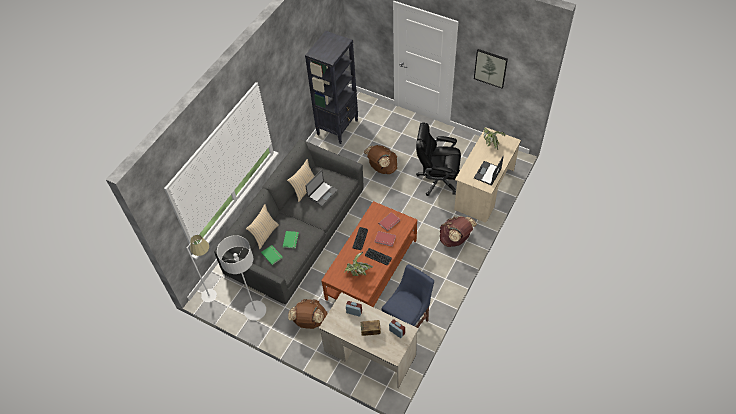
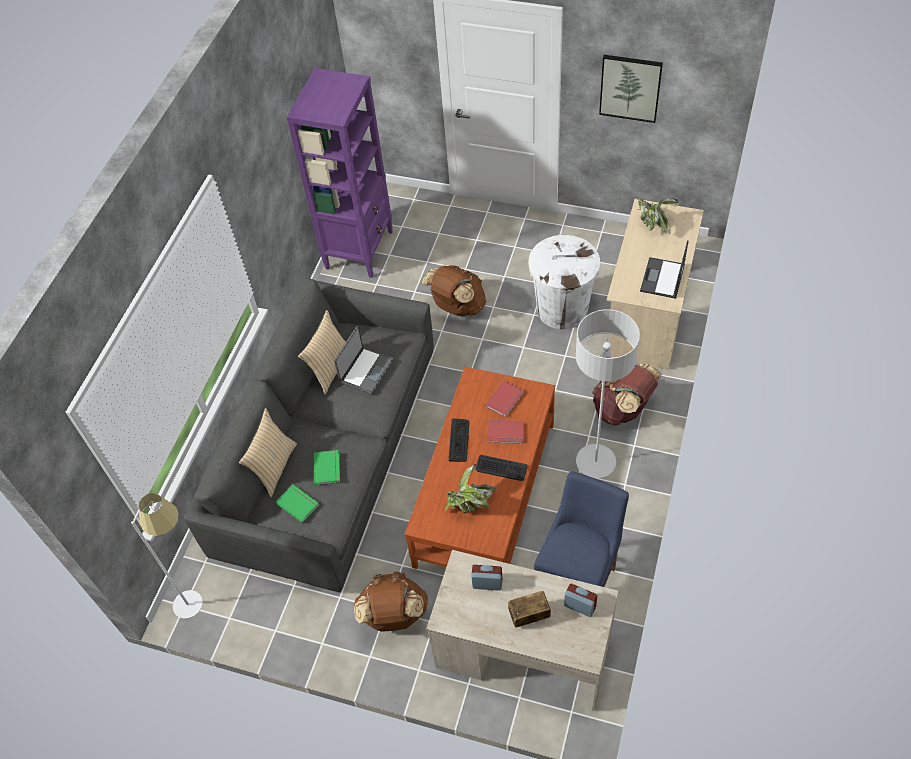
camera: 10 degrees left, 0 degrees up
(255, 311) = (284, 616): grey floor lamp -> grey floor lamp (595, 462)
(338, 127) = (359, 249): black bookcase -> purple bookcase
(437, 179) = (562, 309): black office chair -> white trash can

